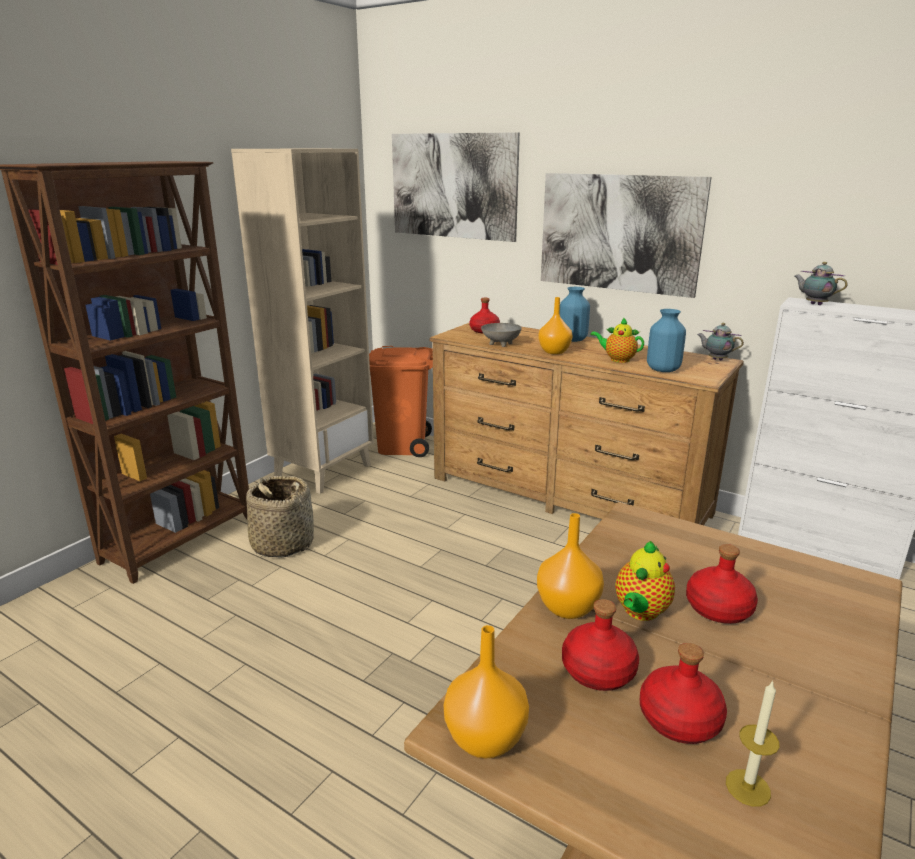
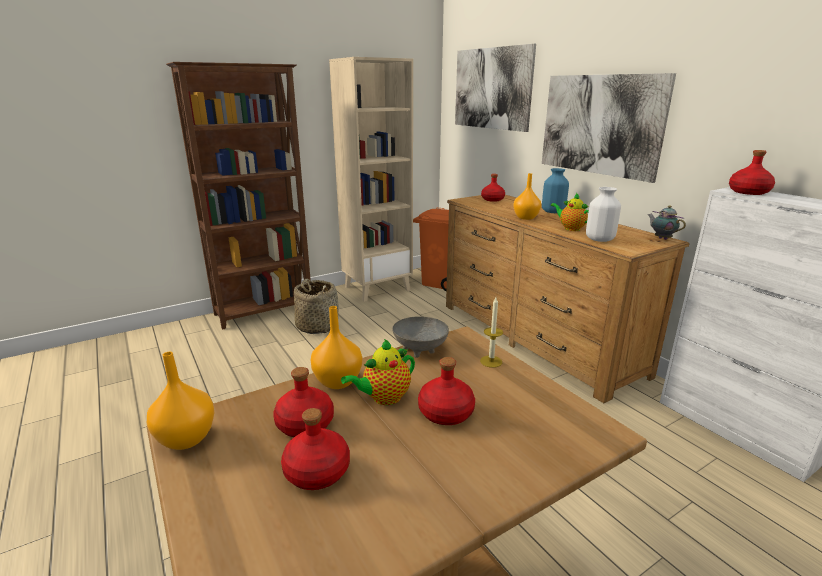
camera: 25 degrees right, 0 degrees up
(501, 343) = (493, 208): grey bowl -> grey bowl (421, 349)
(663, 369) = (600, 239): blue vase -> white vase
(748, 787) = (304, 531): candle -> candle (491, 361)
(814, 304) = (749, 192): teapot -> red bottle

